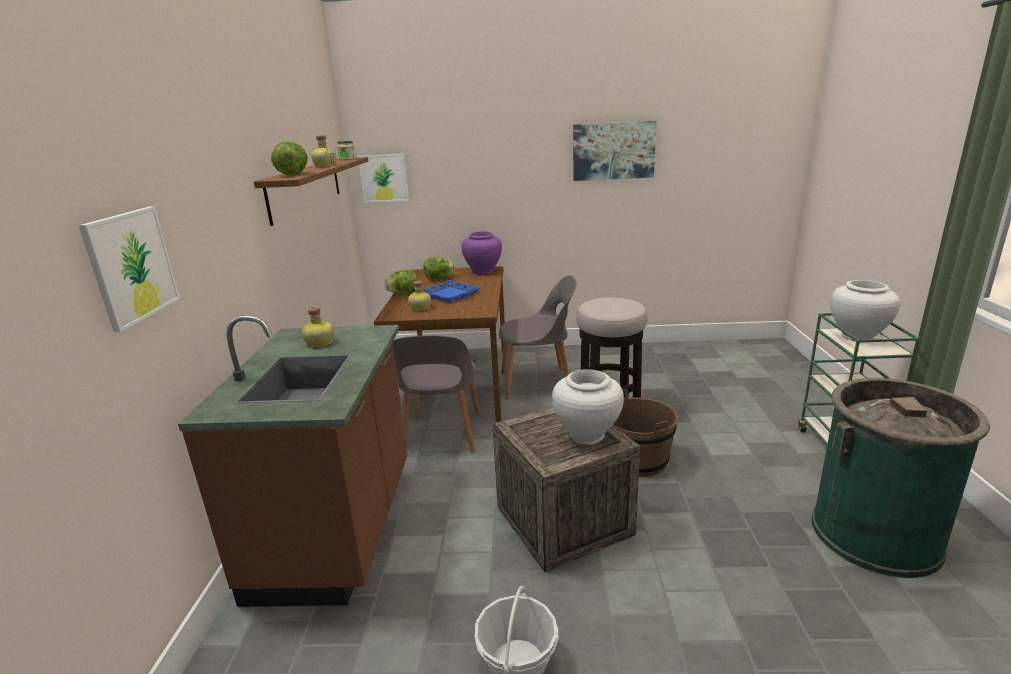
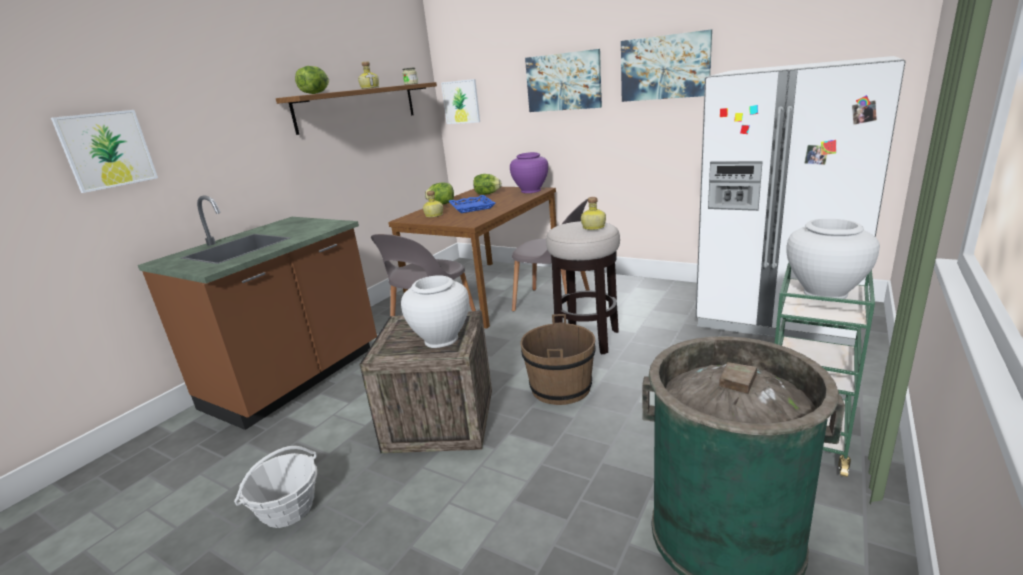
camera: 30 degrees right, 0 degrees up
(319, 343) = (290, 228): bottle -> bottle (593, 227)
(511, 160) = (563, 82): none -> picture
(728, 360) = (776, 314): none -> white fridge

